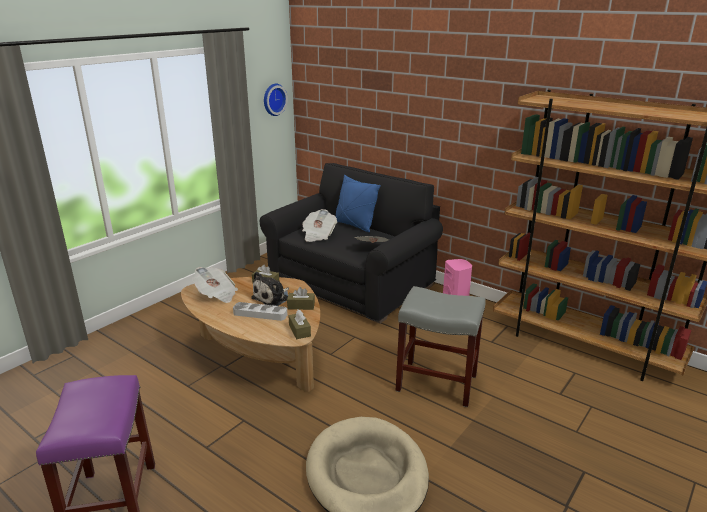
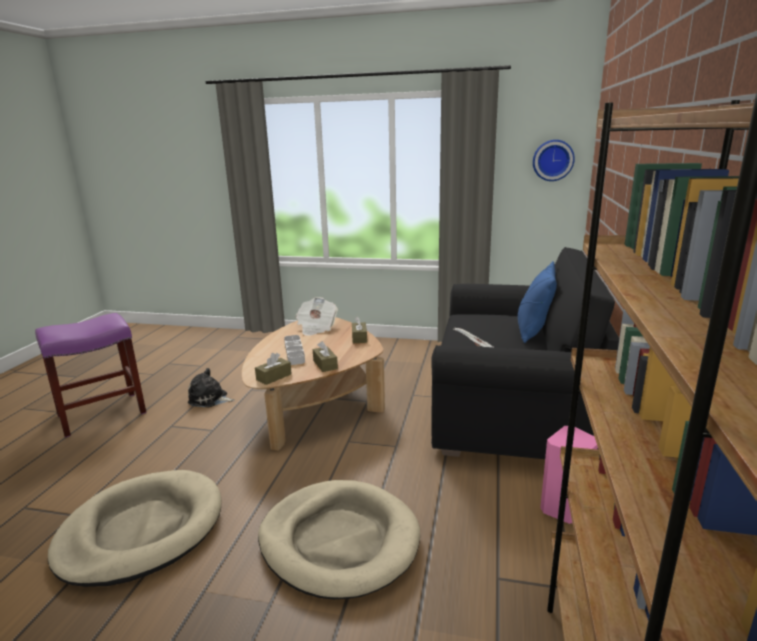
camera: 65 degrees right, 5 degrees down
(272, 298) = (330, 348): plush toy -> plush toy (210, 399)
(318, 235) = (475, 323): newspaper -> none
(435, 383) = (339, 540): grey stool -> beige dog bed

